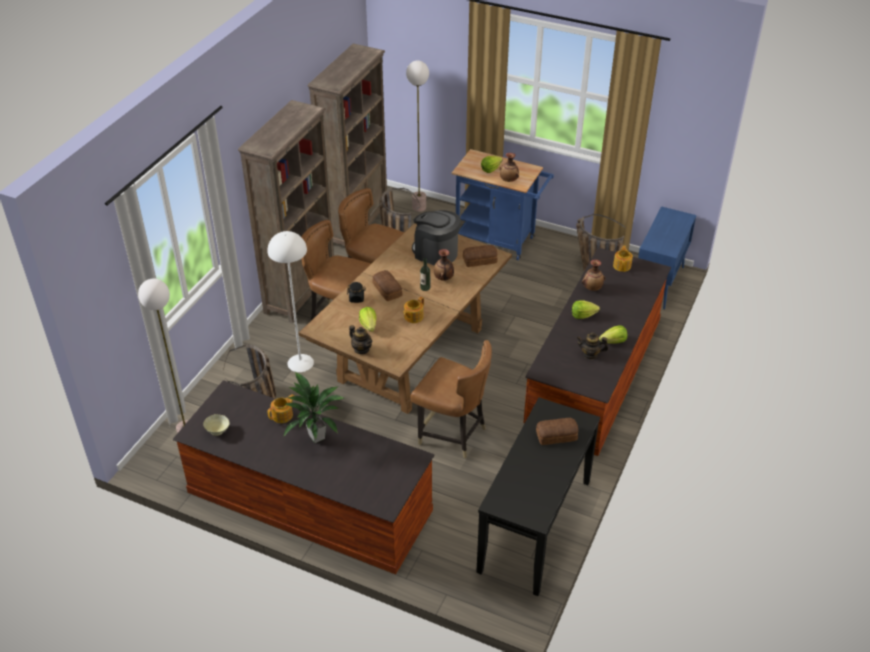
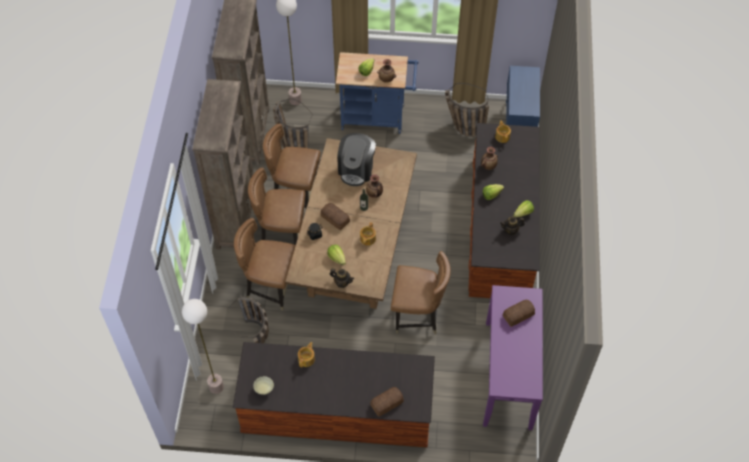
camera: 20 degrees left, 15 degrees up
(300, 362) = (270, 287): white floor lamp -> brown chair
(317, 436) = (341, 369): potted plant -> none
(435, 253) = (356, 169): coffee machine -> coffee machine turned 90 degrees counterclockwise
(480, 260) = (395, 167): bread -> bread (387, 403)
(535, 525) = (509, 374): black console table -> purple console table

